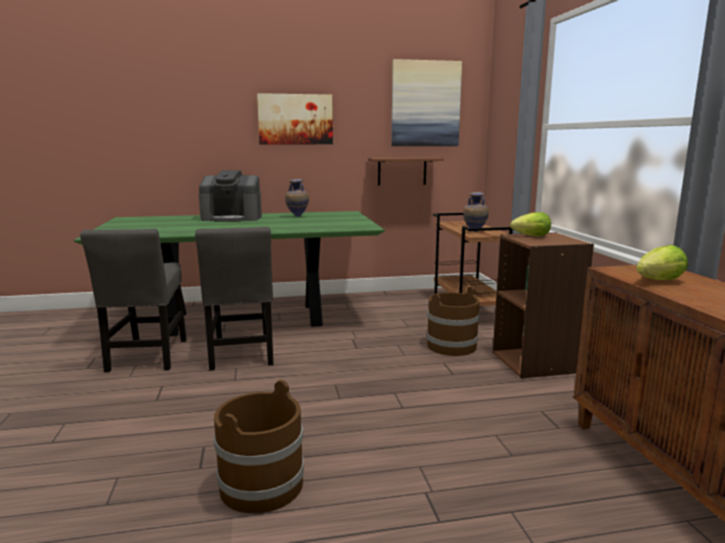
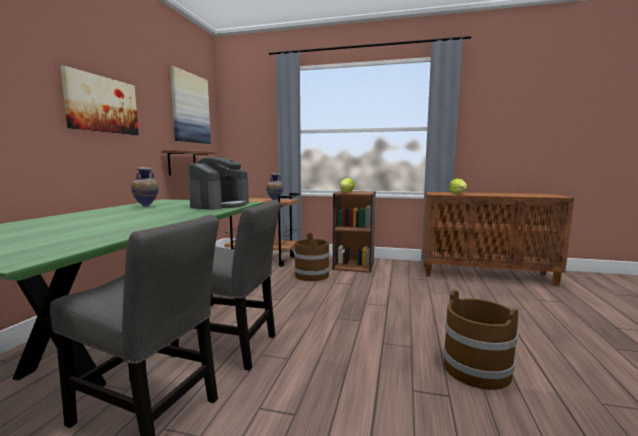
camera: 65 degrees left, 5 degrees down
(232, 218) = (83, 217): coffee machine -> coffee machine (220, 205)

